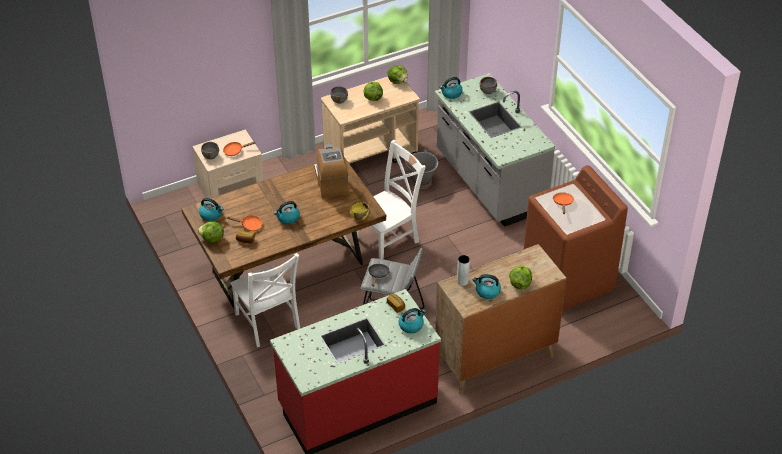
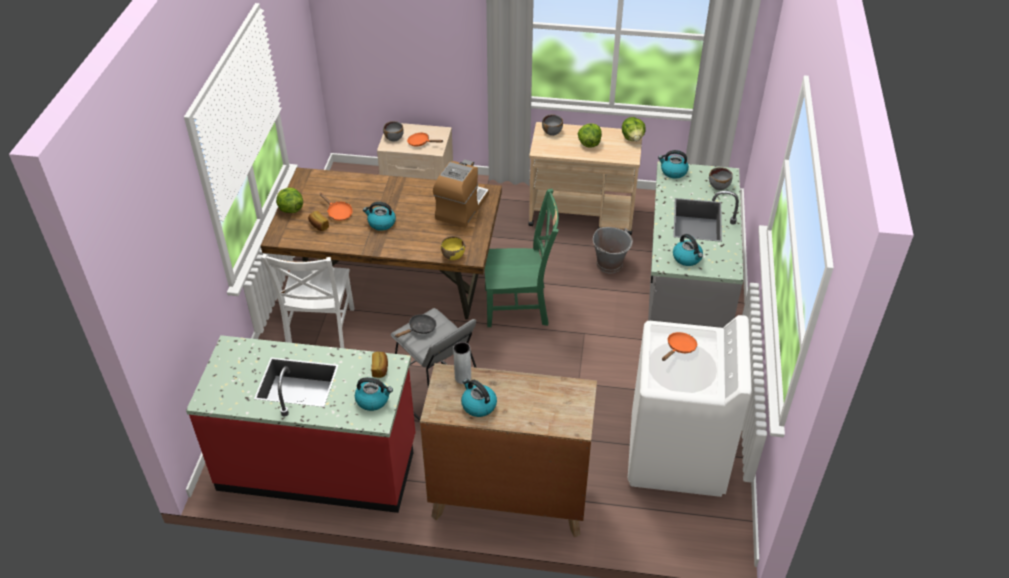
camera: 35 degrees right, 0 degrees up
(211, 215) = (315, 186): kettle -> kettle (687, 258)
(389, 239) = (519, 306): white chair -> green chair
(520, 284) = (526, 417): lettuce -> none
(567, 280) = (677, 455): brown washing machine -> white washing machine

